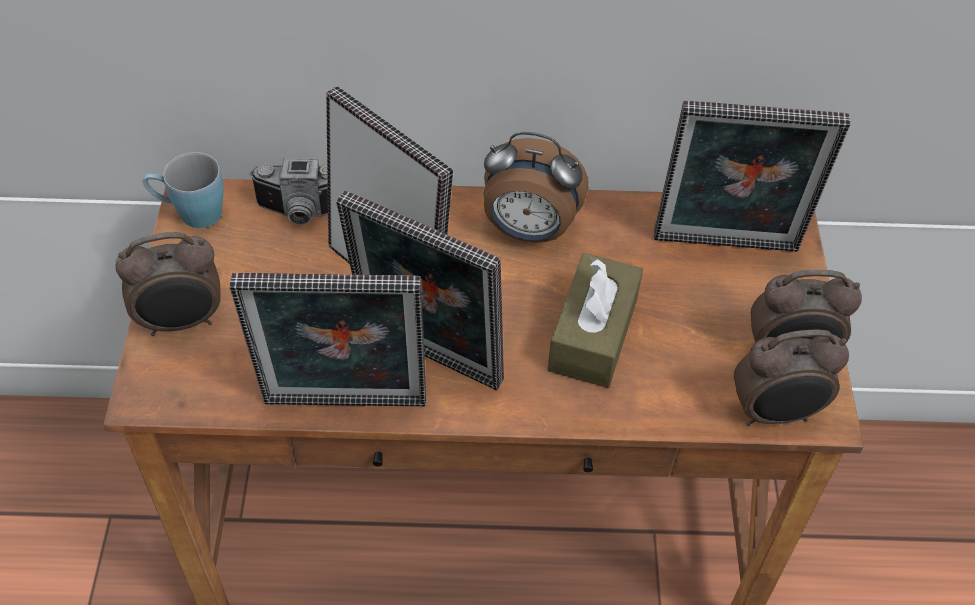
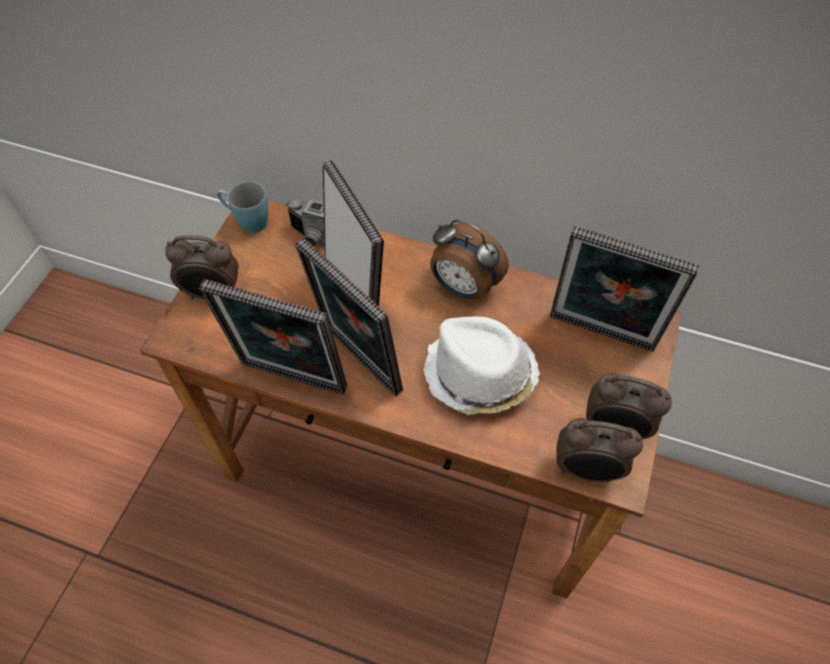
camera: 20 degrees right, 5 degrees up
(593, 334) = (478, 374): brown tissue box -> white hat

